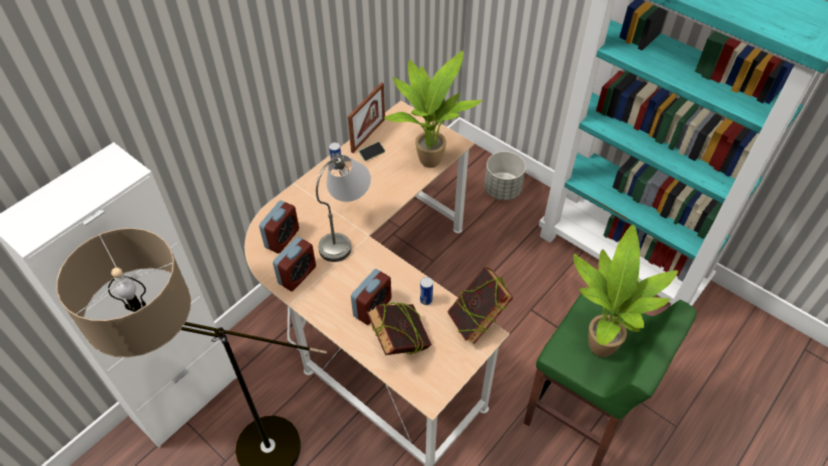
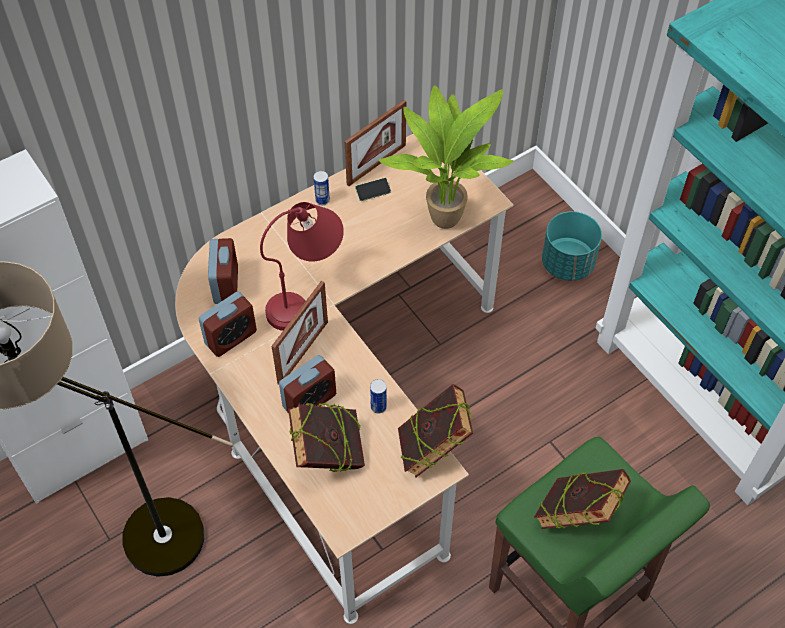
camera: 15 degrees right, 5 degrees up
(282, 238) = (226, 285): alarm clock -> alarm clock turned 45 degrees counterclockwise
(346, 233) = (307, 295): grey table lamp -> red table lamp
(356, 274) = (303, 352): none -> picture frame
(502, 189) = (568, 263): grey planter -> turquoise planter
(596, 345) = (576, 516): potted plant -> book

